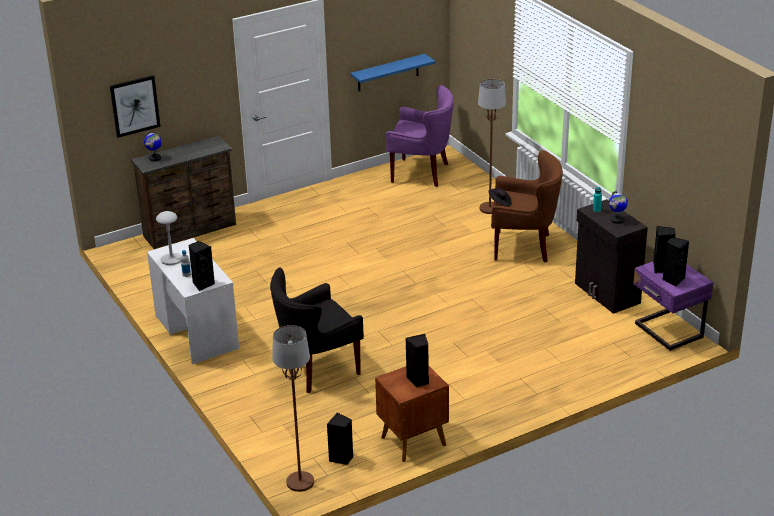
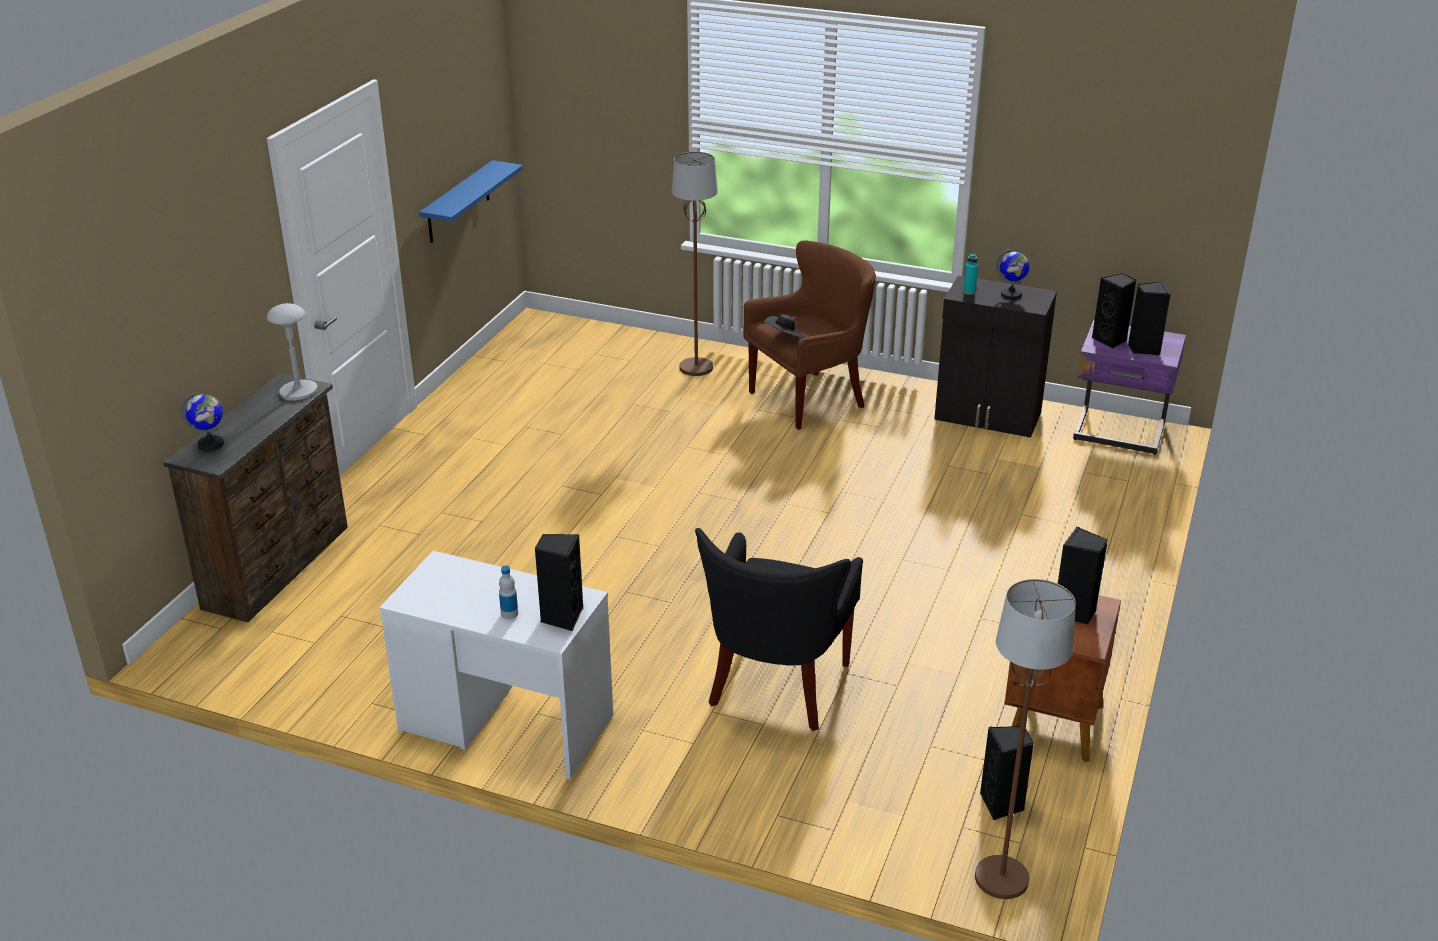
camera: 40 degrees left, 0 degrees up
(134, 106) = (151, 350): picture -> none
(171, 260) = (447, 602): grey table lamp -> grey table lamp (299, 392)
(421, 173) = (540, 356): purple armchair -> none

